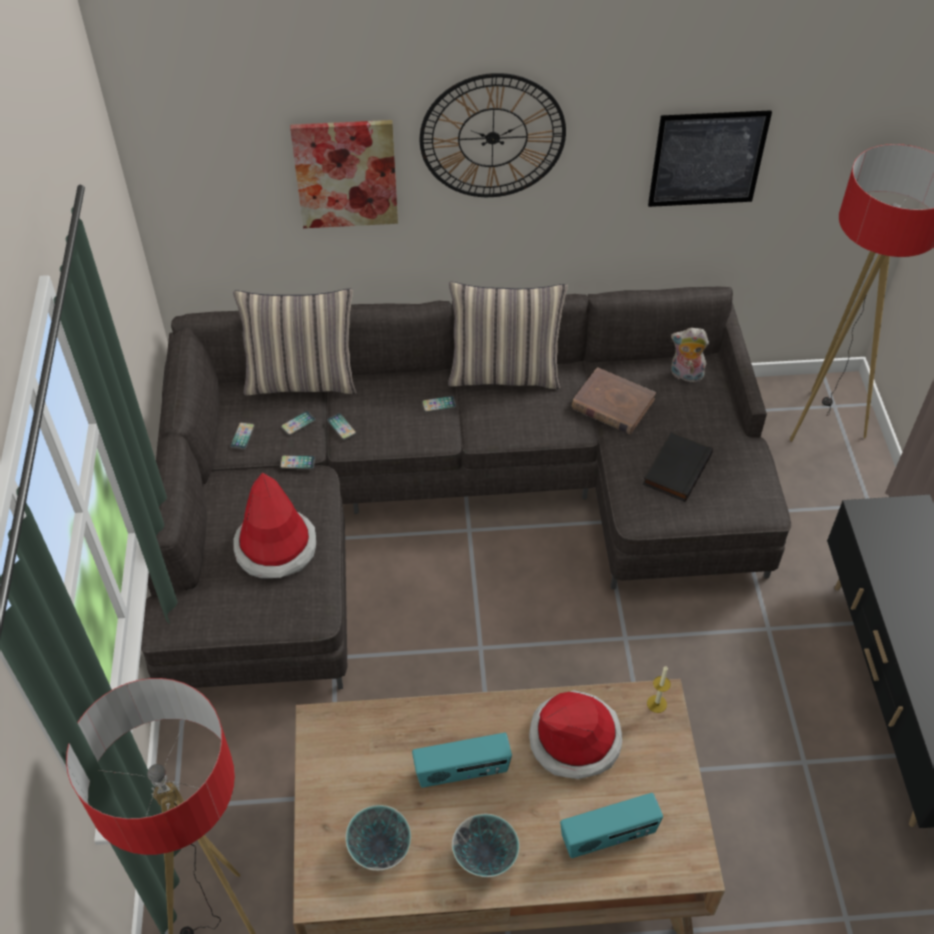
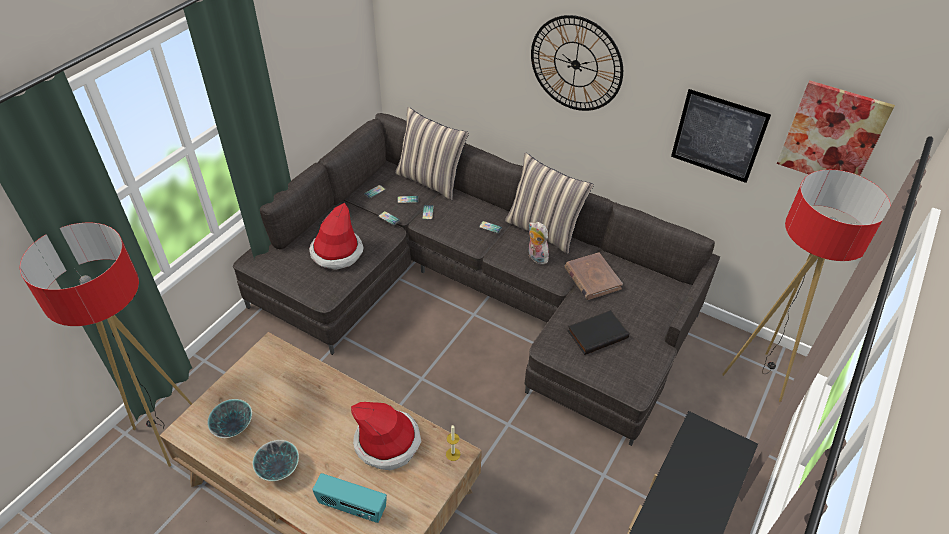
camera: 35 degrees right, 5 degrees down
(346, 173) = (487, 57): picture -> picture (832, 134)
(462, 772) = (311, 418): radio -> none
(685, 375) = (655, 286): plush toy -> plush toy (536, 257)

